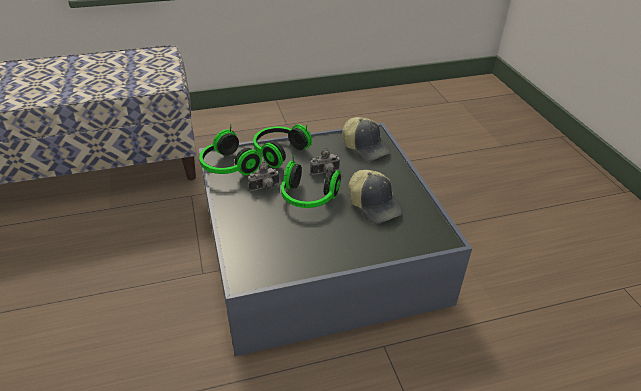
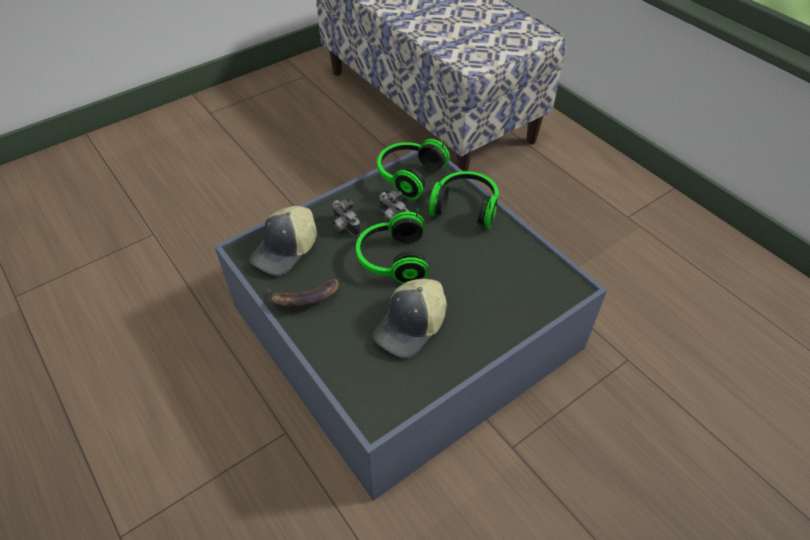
camera: 70 degrees right, 10 degrees up
(322, 250) = (304, 297): none -> banana
(325, 173) = (449, 262): camera -> camera (343, 227)
(366, 147) = (532, 287): cap -> cap (286, 250)

